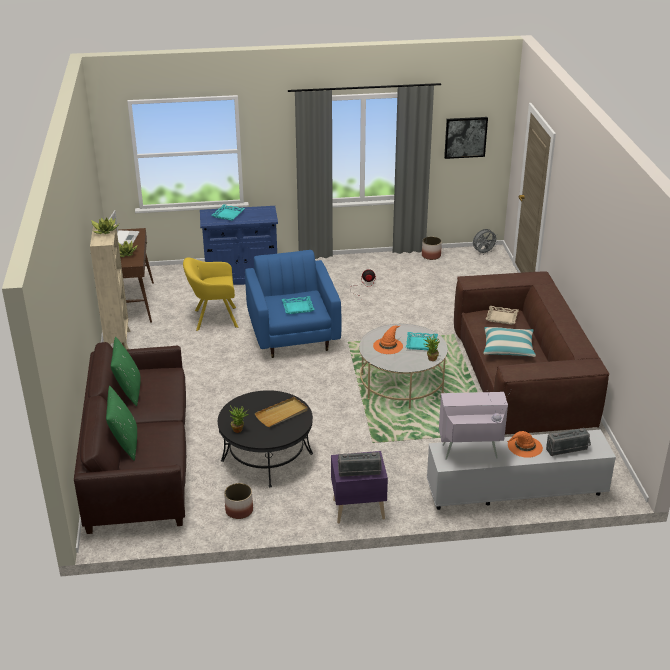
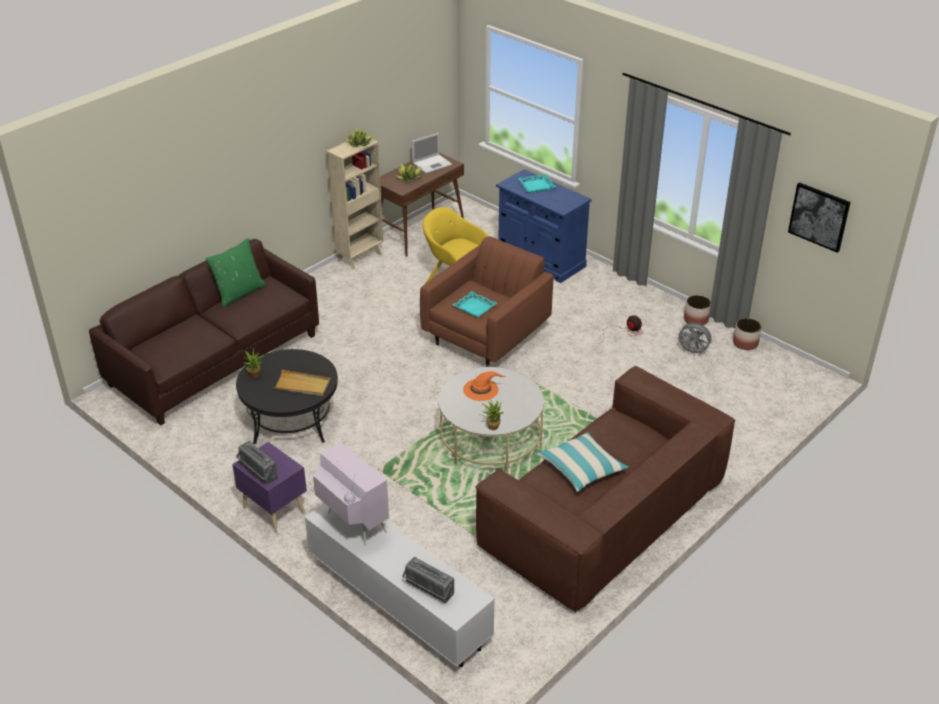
camera: 50 degrees right, 5 degrees up
(125, 443) = (170, 329): green pillow -> none
(239, 510) = (206, 444): planter -> planter (695, 319)
(293, 334) = (487, 336): blue armchair -> brown armchair
(421, 343) = (511, 407): turquoise tray -> none
(483, 252) = (807, 373): grey fan -> grey fan (693, 352)
(502, 317) = (634, 437): beige tray -> none
(524, 447) = (403, 555): orange hat -> none

